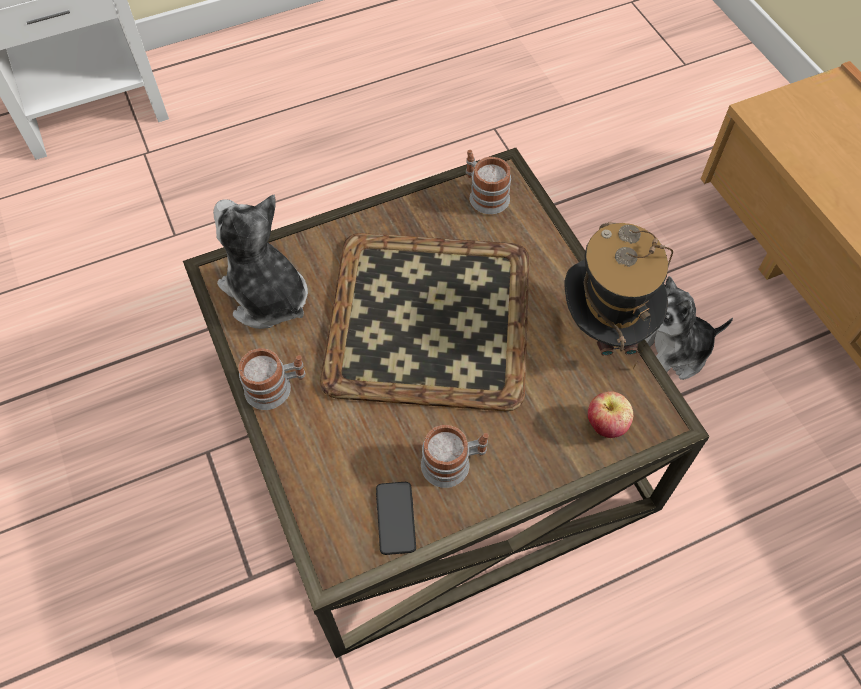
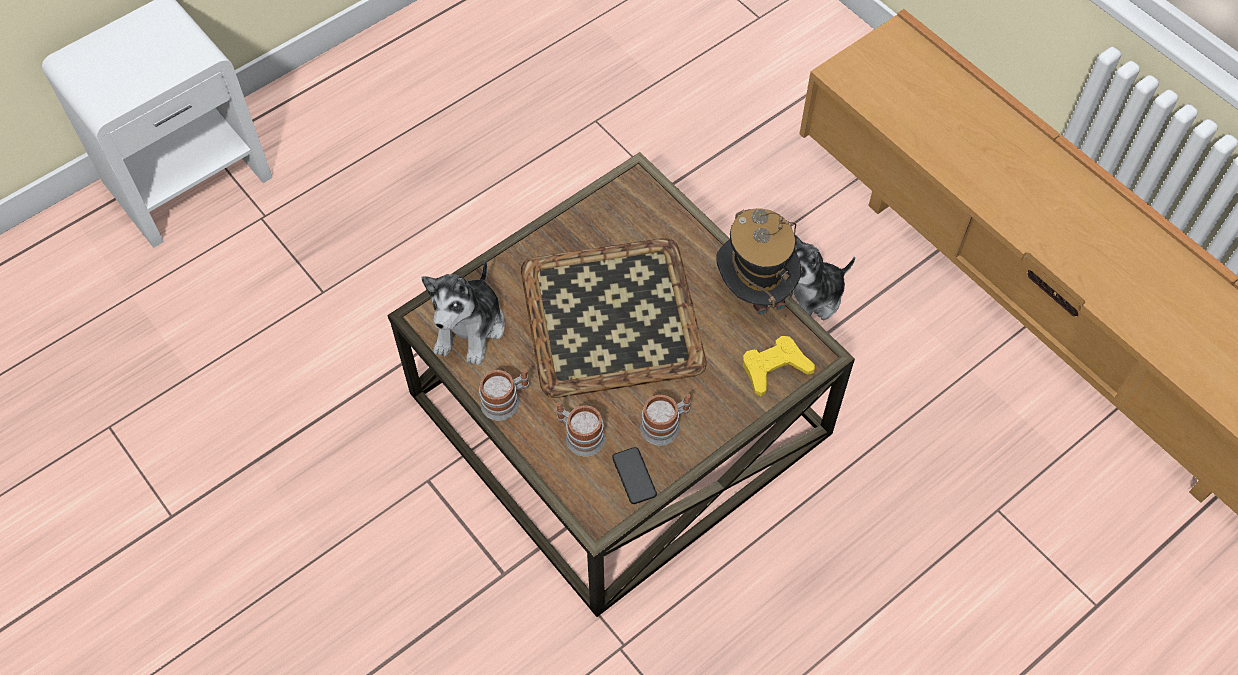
camera: 15 degrees left, 0 degrees up
(266, 296) = (470, 328): plush toy -> plush toy turned 105 degrees counterclockwise
(484, 194) = (625, 200): mug -> mug (579, 435)
(606, 425) = (774, 368): apple -> yellow game controller

